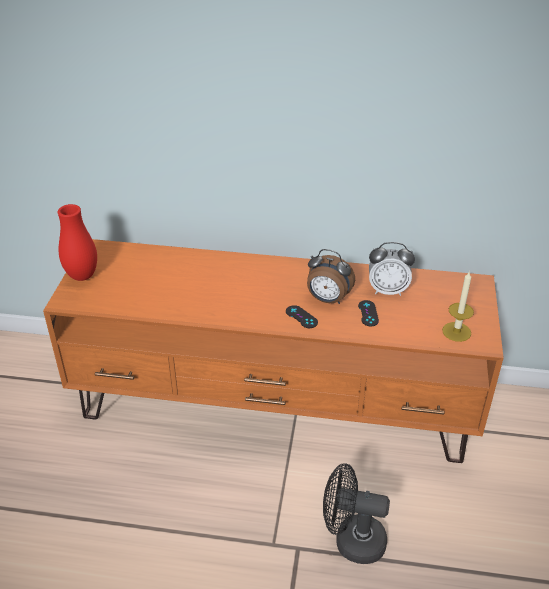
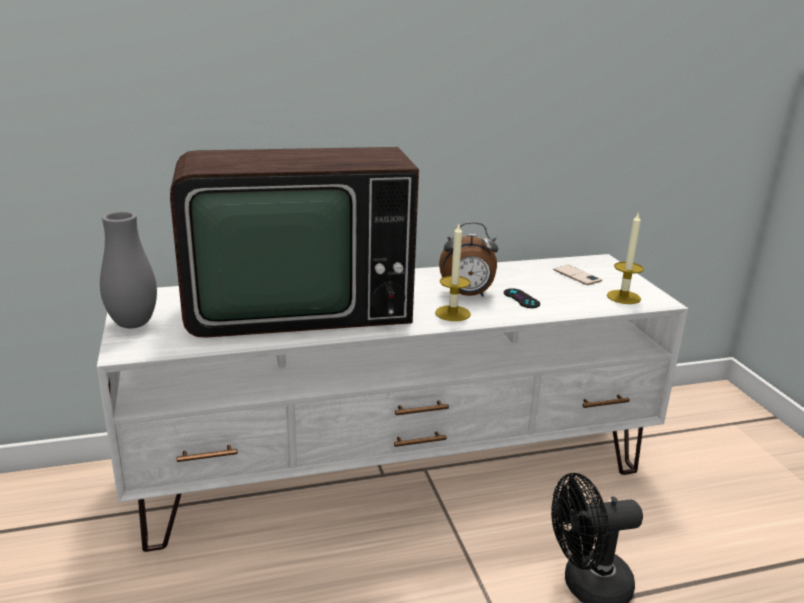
camera: 25 degrees left, 15 degrees down
(82, 276) = (133, 324): red vase -> grey vase
(194, 281) = (294, 305): none -> television
(276, 404) = (397, 469): orange tv stand -> white tv stand
(301, 317) = (452, 313): black game controller -> candle
(387, 290) = (521, 278): alarm clock -> none
(439, 297) = (577, 275): none -> phone

